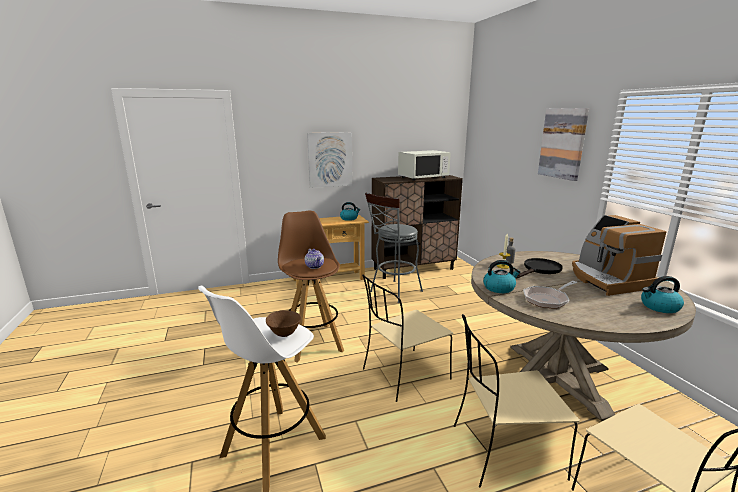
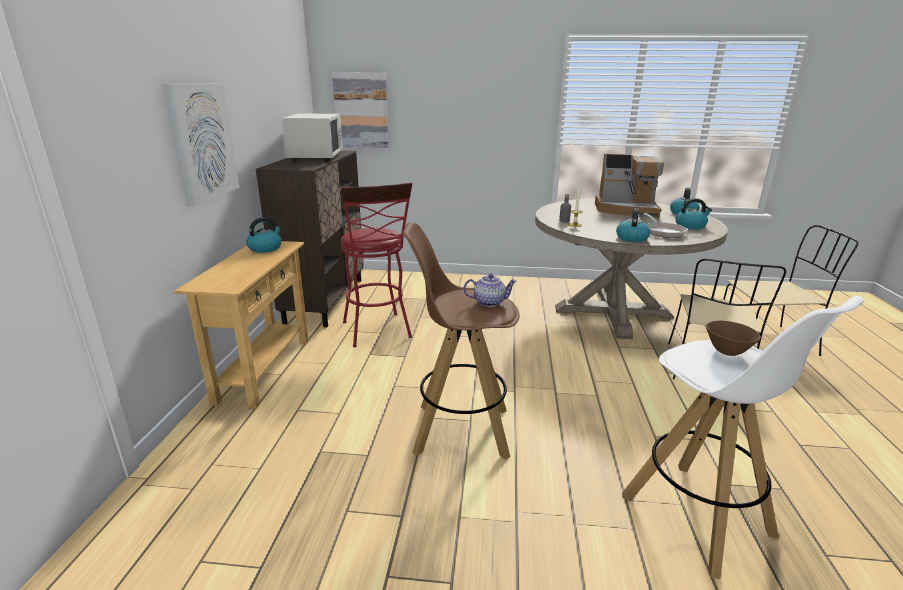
camera: 65 degrees left, 5 degrees up
(393, 292) = (378, 332): grey stool -> red stool
(404, 375) = (579, 381): beige chair -> none
(539, 270) = (593, 218): black frying pan -> none
(563, 143) = (500, 91): picture -> picture (361, 110)
(601, 312) = (690, 226): none -> kettle

